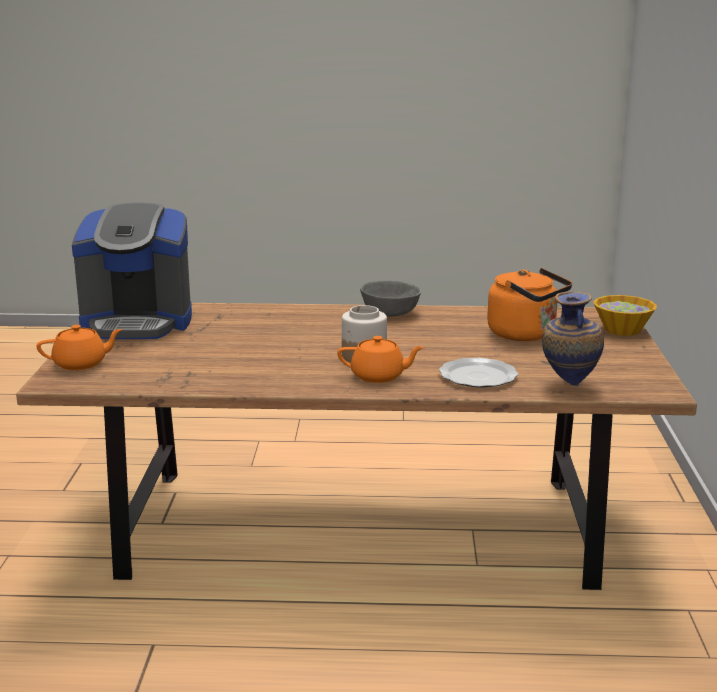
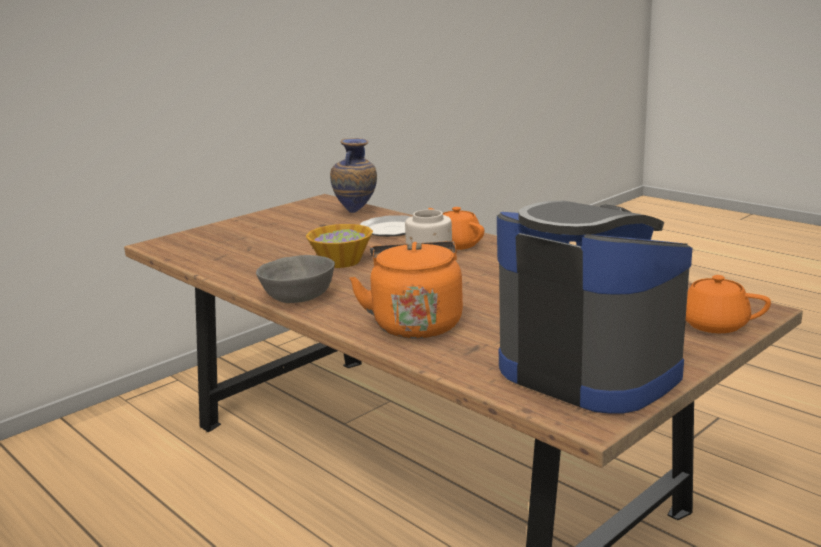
camera: 135 degrees left, 0 degrees up
(526, 334) = (270, 246): orange kettle -> orange kettle (416, 323)
(622, 330) = (202, 232): bowl -> bowl (341, 261)

